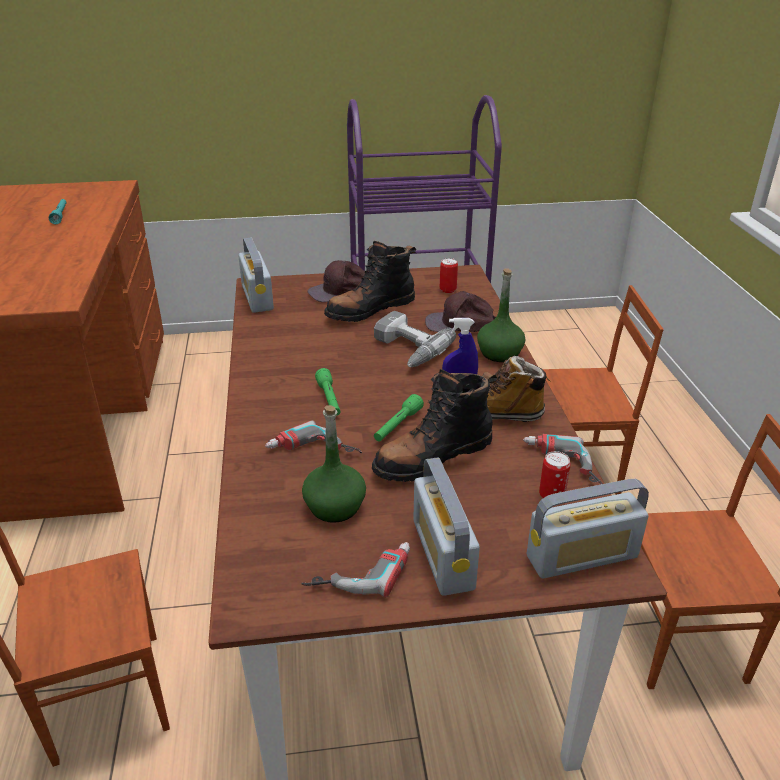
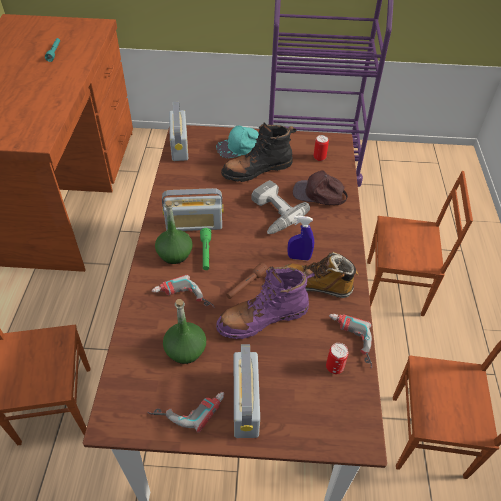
camera: 10 degrees right, 15 degrees up
(341, 291) = (241, 148): brown cap -> turquoise cap
(397, 425) = (246, 285): green flashlight -> brown flashlight
(433, 457) = (263, 318): black boot -> purple boot
(500, 353) = (339, 228): green bottle -> green bottle (175, 254)
(582, 556) = (338, 423): radio -> radio (194, 224)

